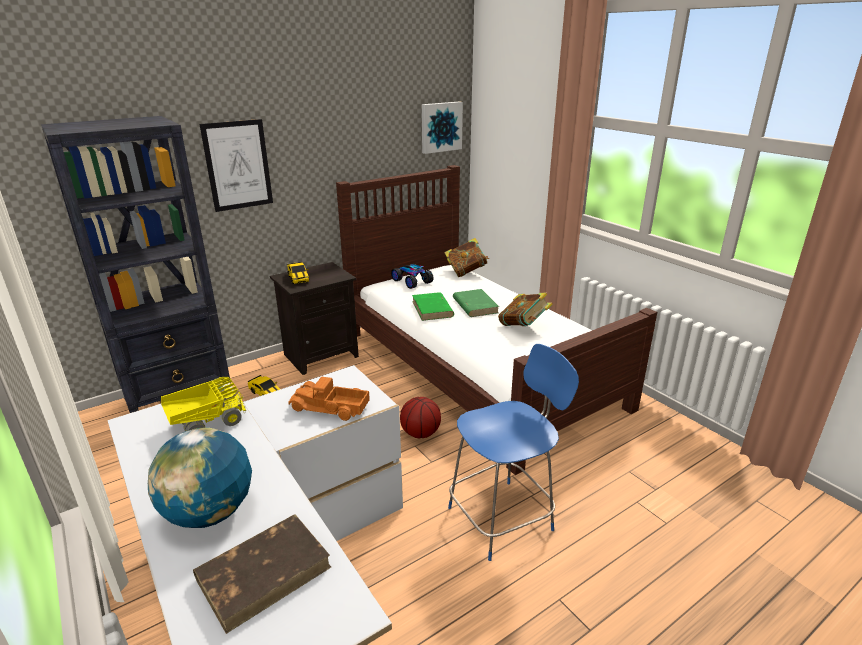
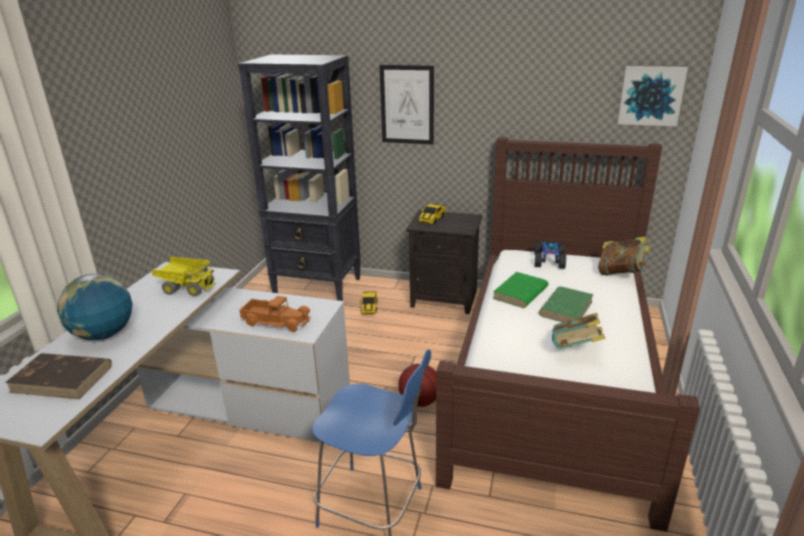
camera: 50 degrees right, 0 degrees up
(329, 408) = (276, 321): toy truck -> toy truck turned 135 degrees clockwise

